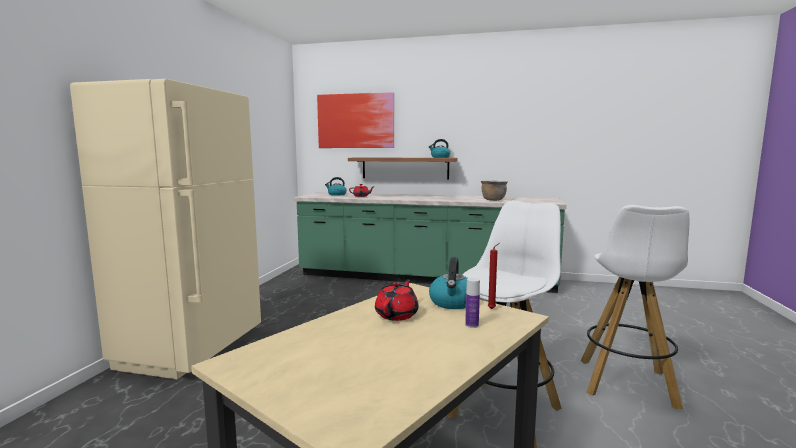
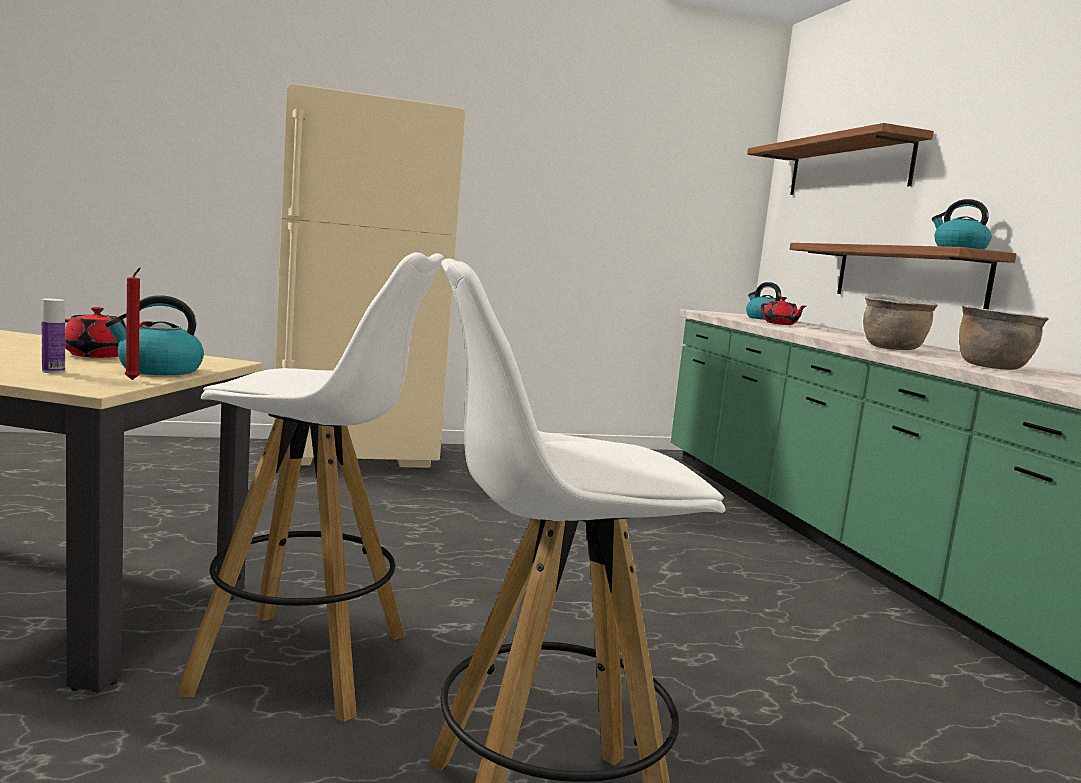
camera: 60 degrees right, 0 degrees up
(356, 121) = (848, 167): picture -> shelf
(449, 199) = (893, 349): none -> brown cooking pot

